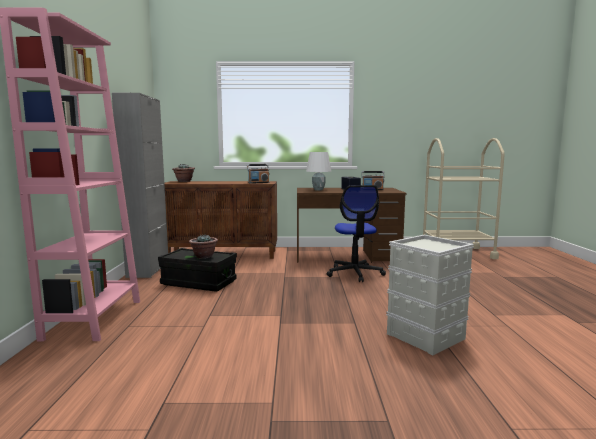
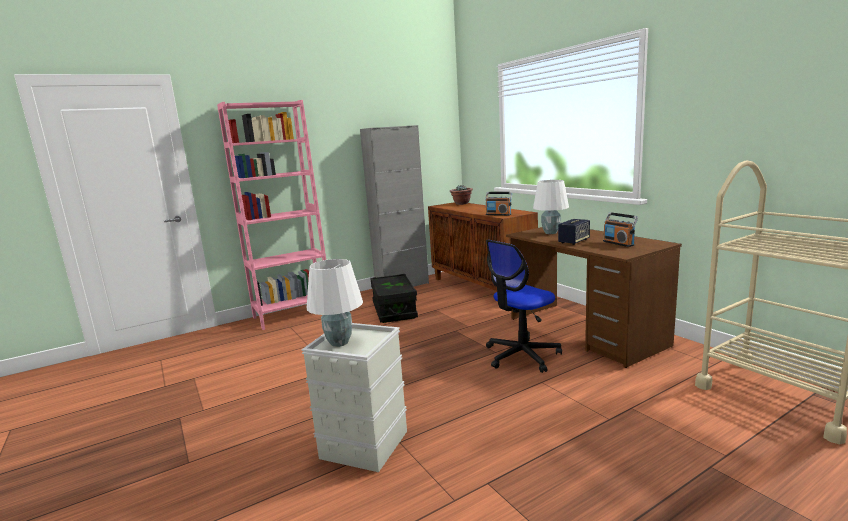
camera: 60 degrees right, 5 degrees up
(204, 257) = (392, 287): potted plant -> none
(429, 248) = (340, 343): none -> white table lamp

